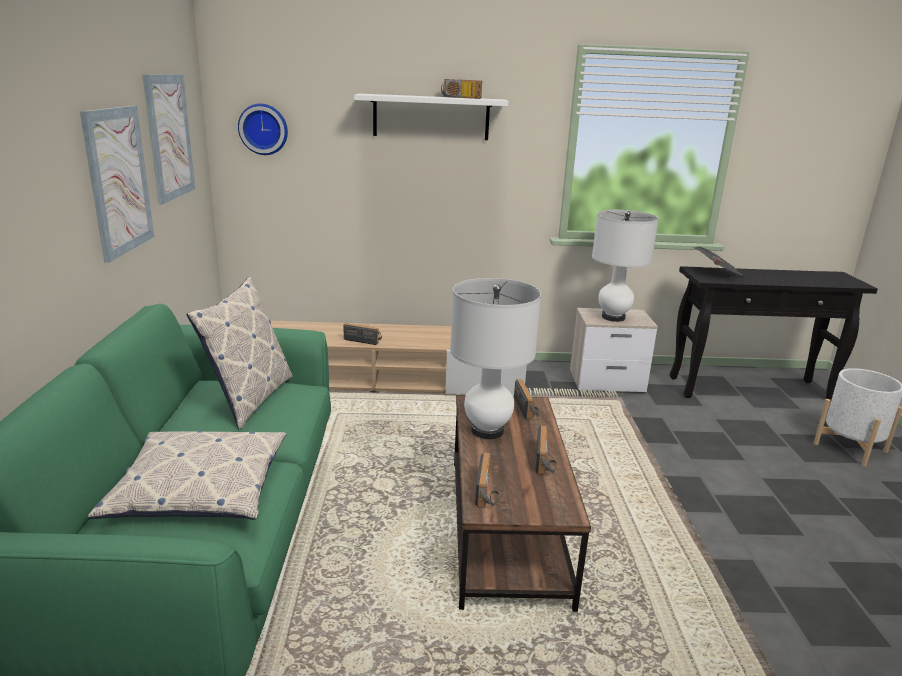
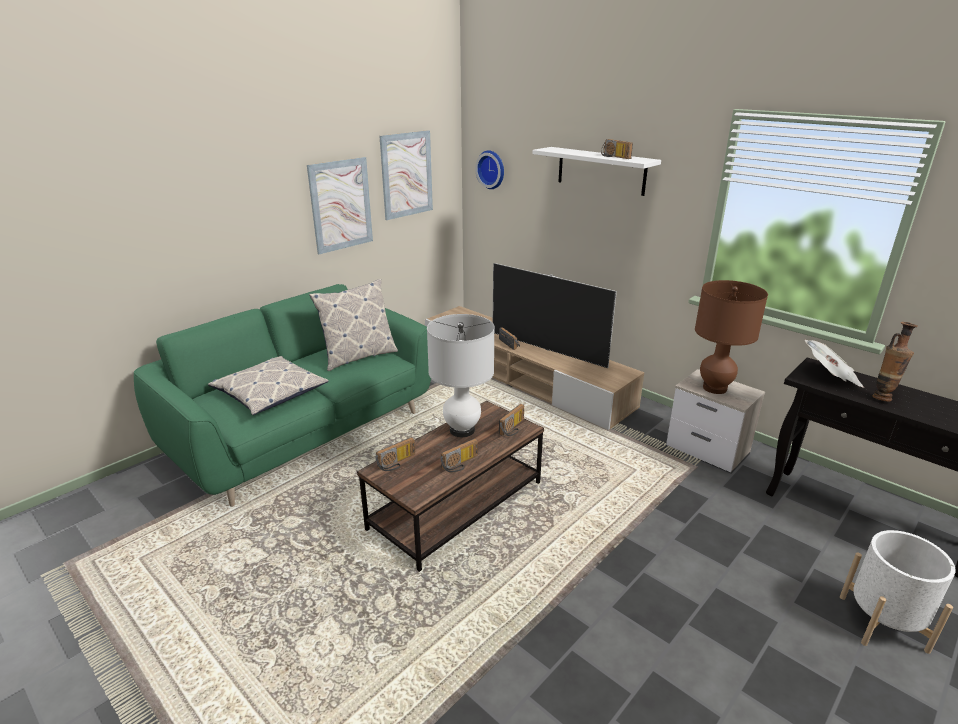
camera: 45 degrees right, 5 degrees up
(408, 334) = (547, 349): none -> television
(613, 317) = (714, 388): white table lamp -> brown table lamp
(762, 278) = (883, 397): none -> vase

